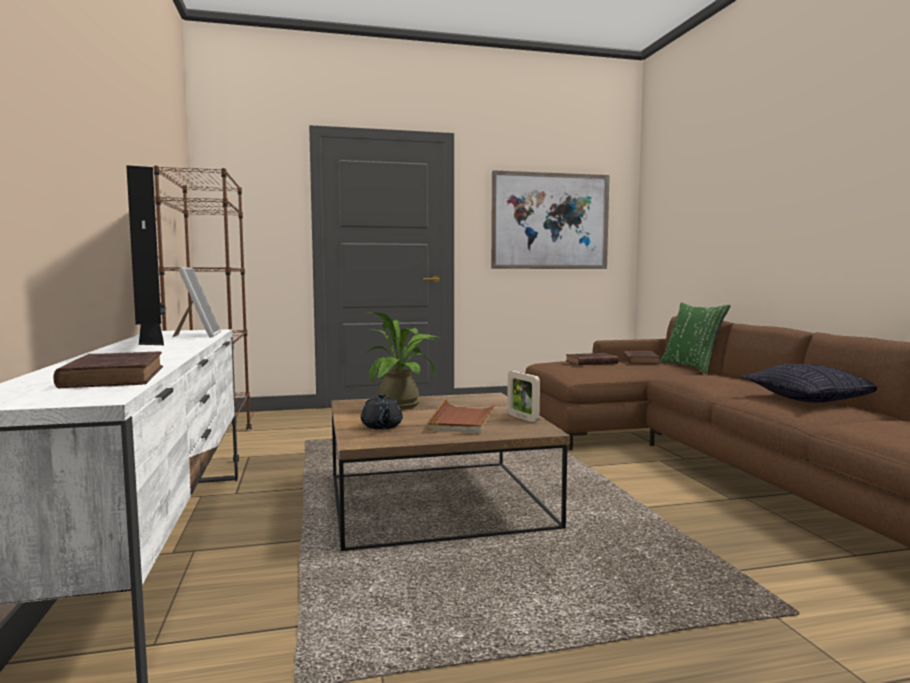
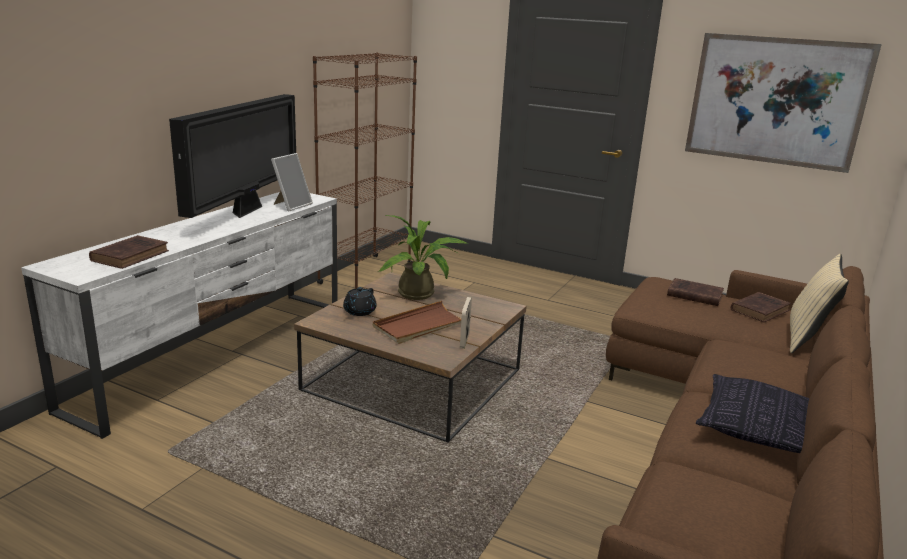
camera: 40 degrees right, 15 degrees up
(691, 367) = (807, 338): green pillow -> beige pillow

